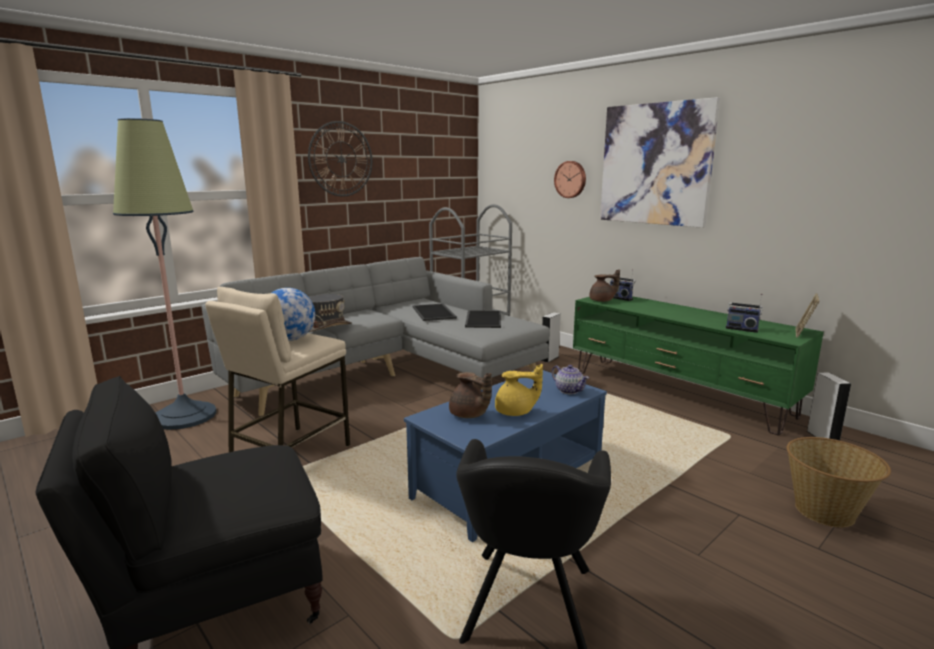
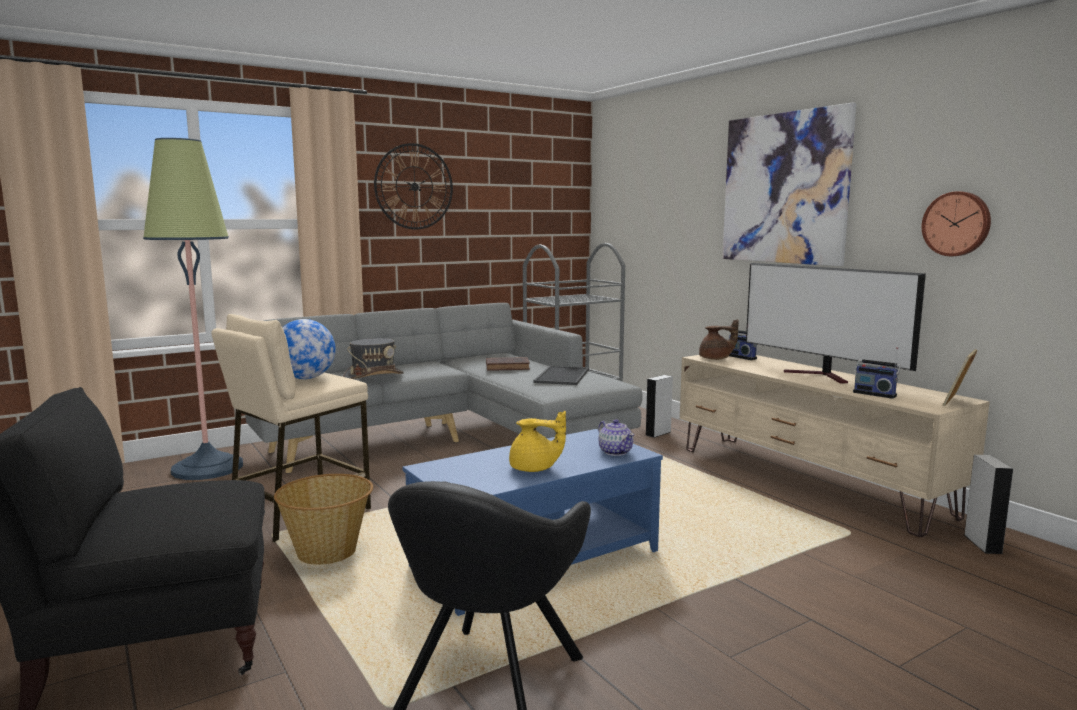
camera: 10 degrees right, 5 degrees down
(434, 312) = (509, 367): tray -> brown book
(469, 415) = (477, 468): brown teapot -> none
(571, 179) = (690, 210): wall clock -> wall clock (957, 224)
(678, 392) = (808, 480): green tv stand -> beige tv stand
(692, 314) = (822, 376): none -> television
(825, 511) = (935, 627): basket -> basket (328, 553)

